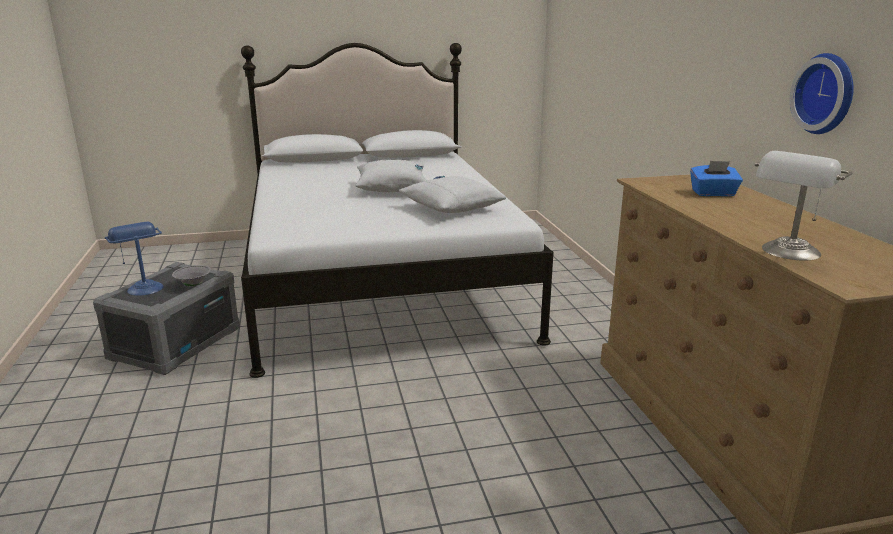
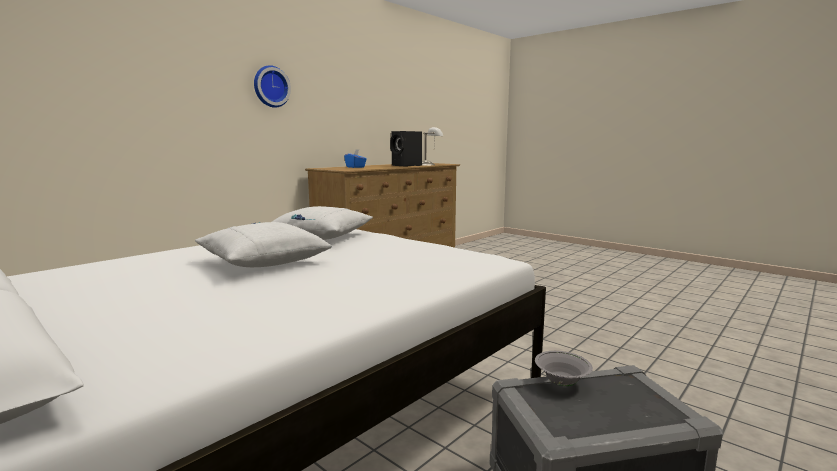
camera: 125 degrees left, 10 degrees down
(142, 286) = (635, 416): blue table lamp -> none
(749, 228) = (407, 165): none -> black speaker
(827, 94) = (358, 114): wall clock -> wall clock (270, 87)

